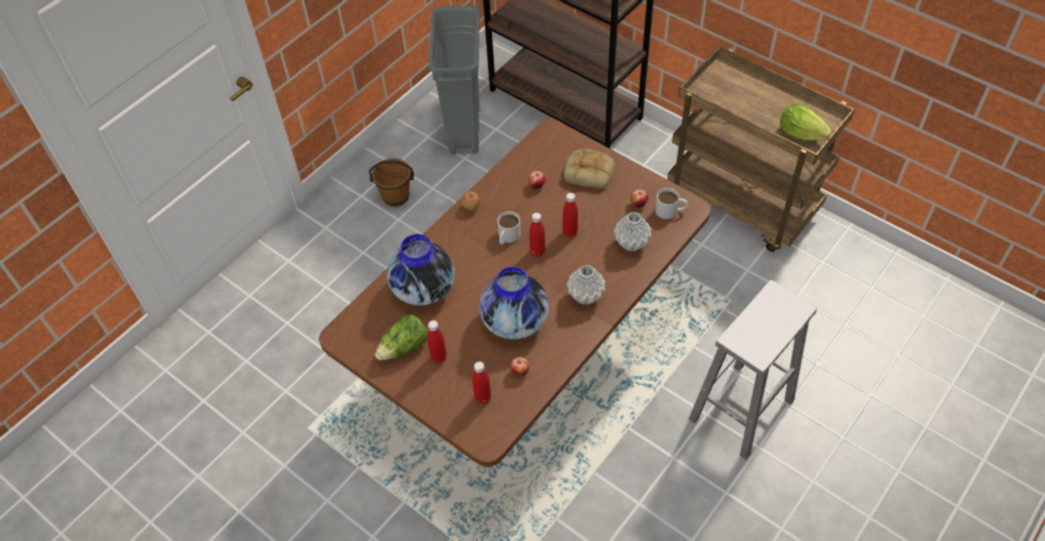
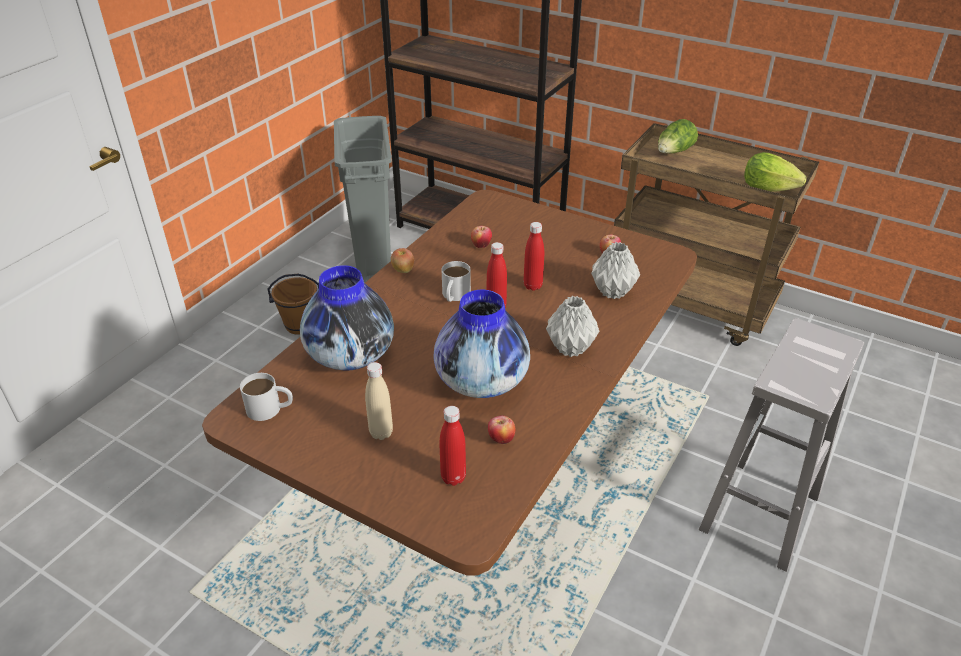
camera: 10 degrees left, 15 degrees down
(404, 347) = (329, 425): lettuce -> lettuce (674, 152)
(439, 357) = (381, 433): red bottle -> beige bottle
(590, 172) = (542, 230): bread -> none
(671, 210) = (650, 258): white mug -> white mug (270, 409)

